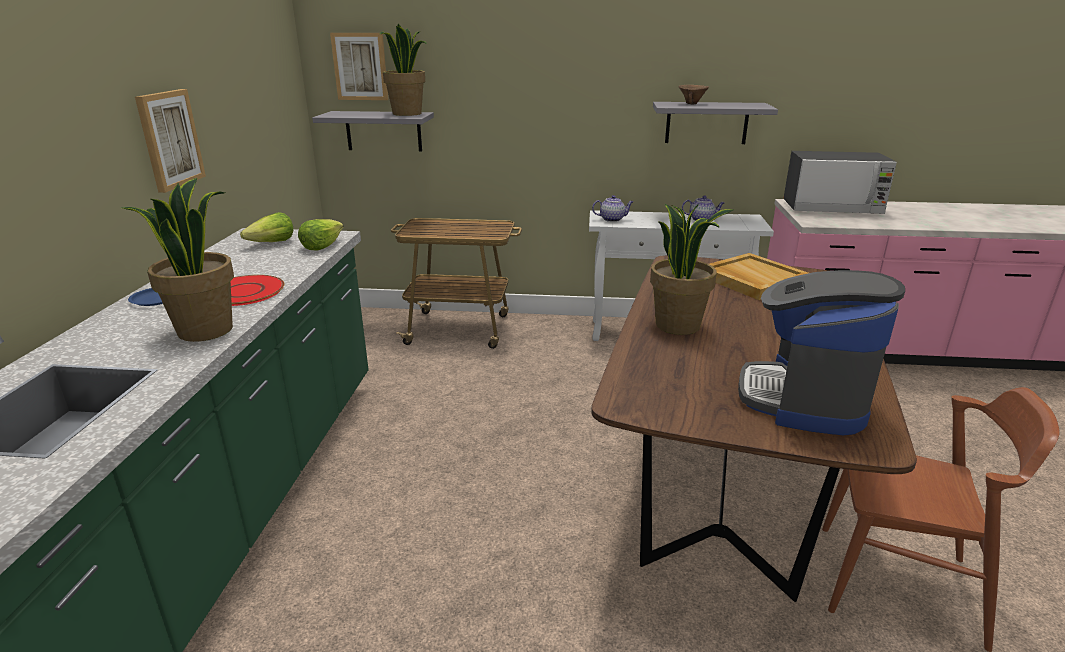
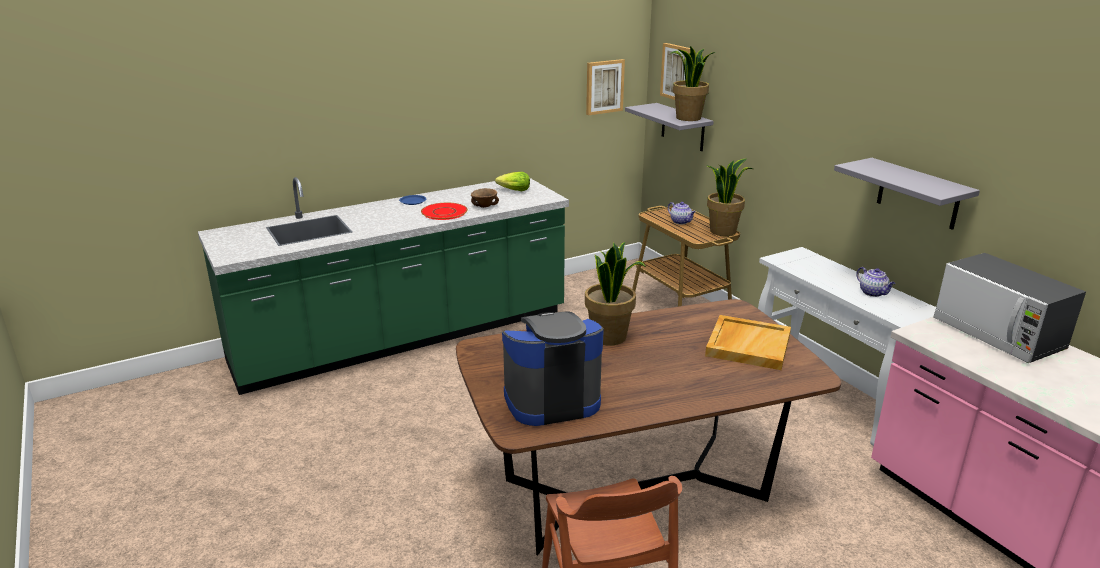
camera: 55 degrees right, 0 degrees up
(169, 139) = (475, 113): picture -> picture (604, 86)
(205, 330) = (395, 223): potted plant -> potted plant (723, 231)
(322, 246) = (528, 201): lettuce -> none
(612, 219) = (794, 260): teapot -> teapot (681, 222)
(691, 104) = (888, 170): brown bowl -> brown bowl (485, 206)

